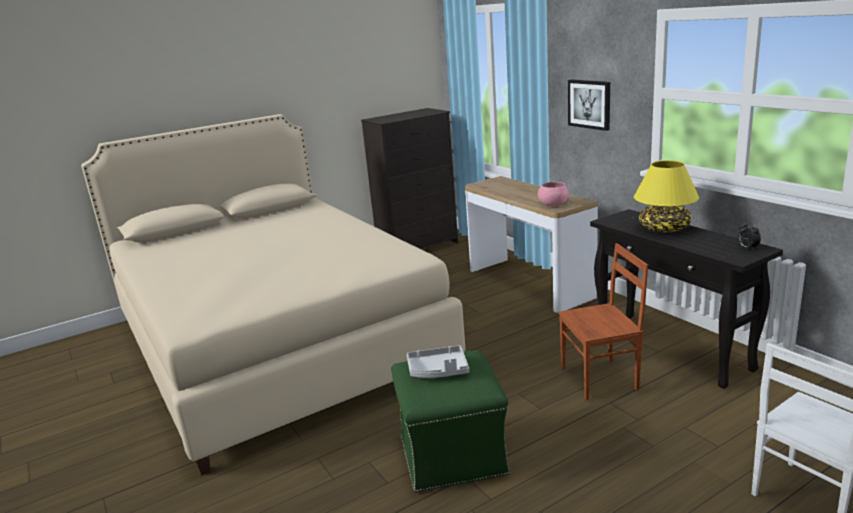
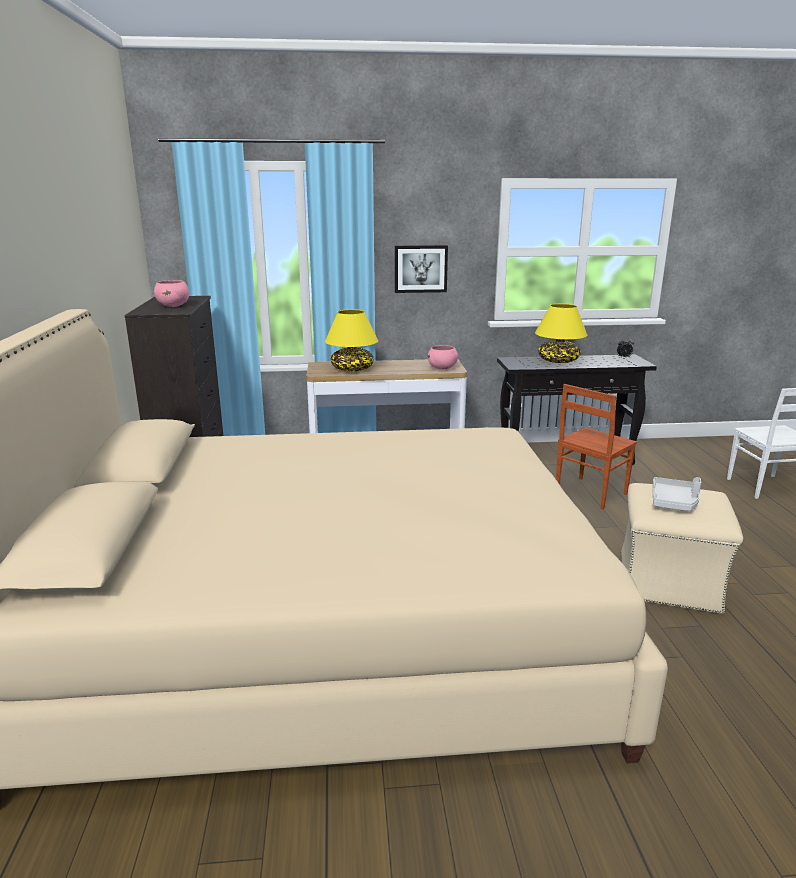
camera: 65 degrees left, 0 degrees up
(400, 116) = (174, 306): none -> pink bowl
(452, 455) = (669, 582): green ottoman -> beige ottoman
(502, 188) = (352, 369): none -> yellow table lamp
(600, 379) = (589, 493): brown chair -> brown chair turned 150 degrees counterclockwise

